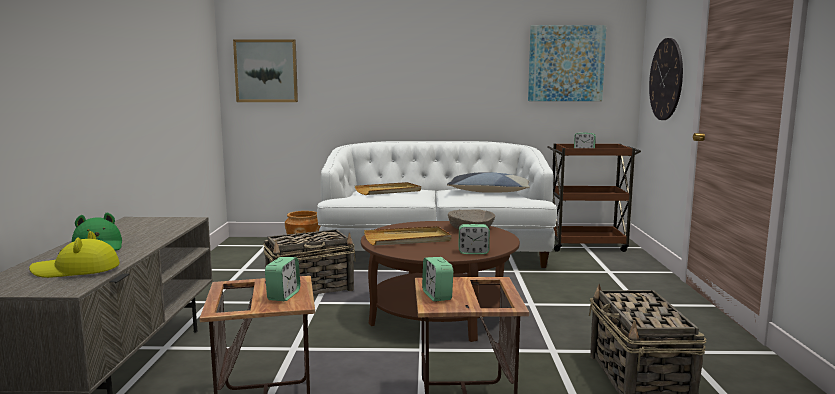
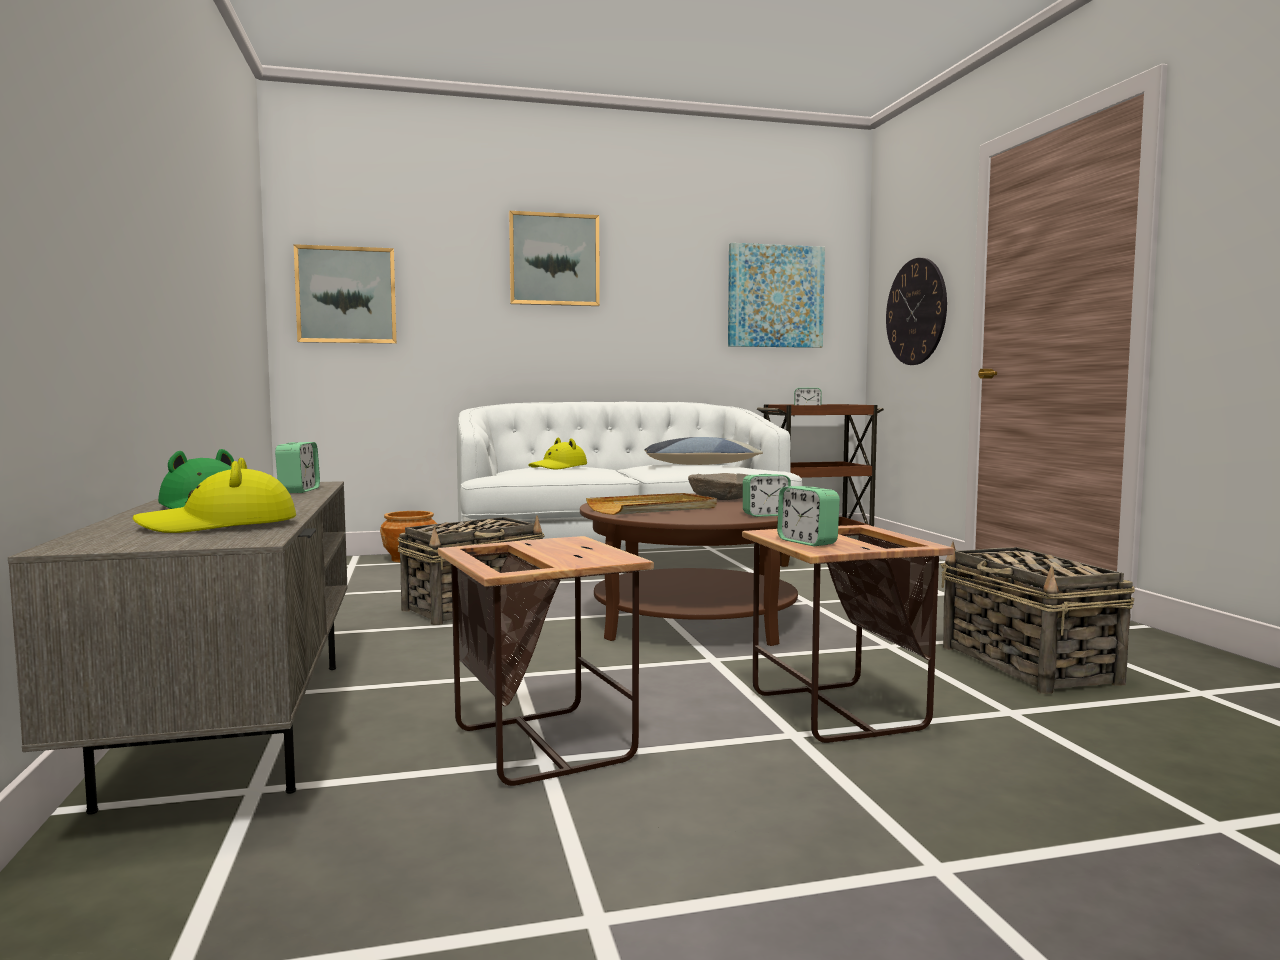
camera: 15 degrees left, 5 degrees down
(283, 296) = (582, 553): alarm clock -> alarm clock (299, 491)
(388, 191) = (558, 467): beige tray -> yellow hat
(402, 42) = (554, 259): none -> picture

